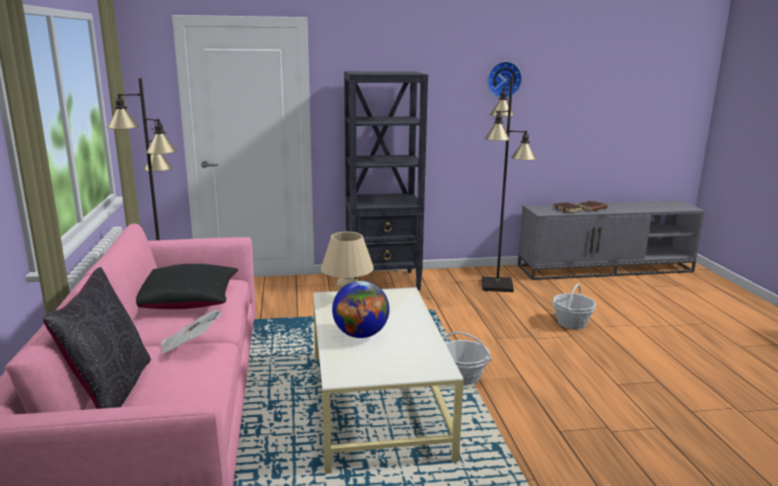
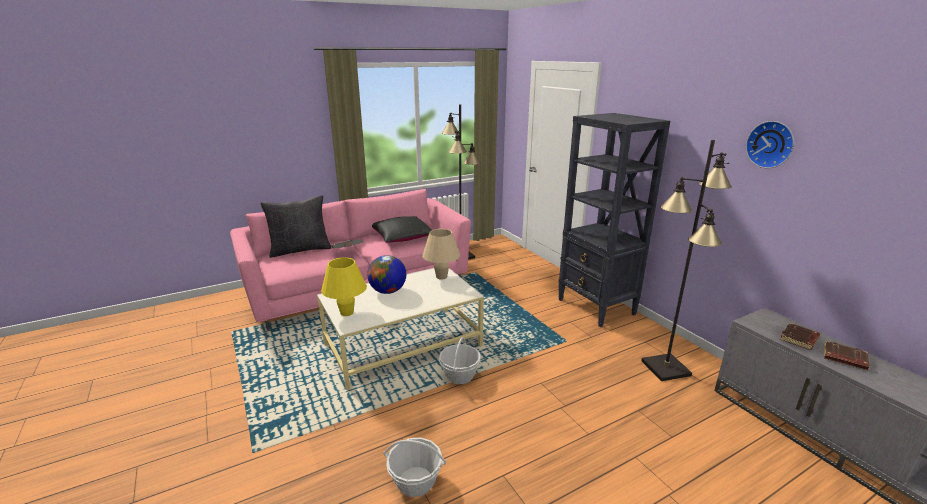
camera: 70 degrees right, 5 degrees up
(404, 368) = (347, 313): none -> yellow table lamp
(571, 323) = (623, 432): basket -> basket (415, 481)

